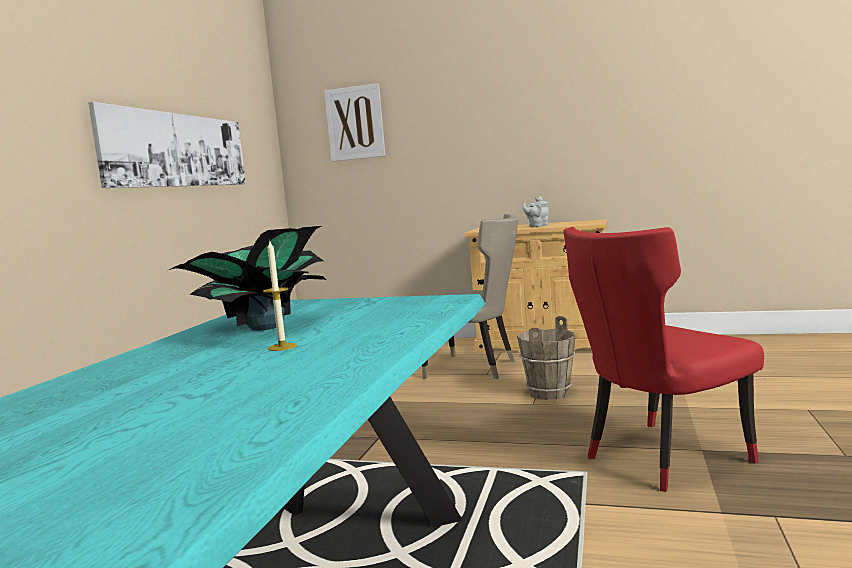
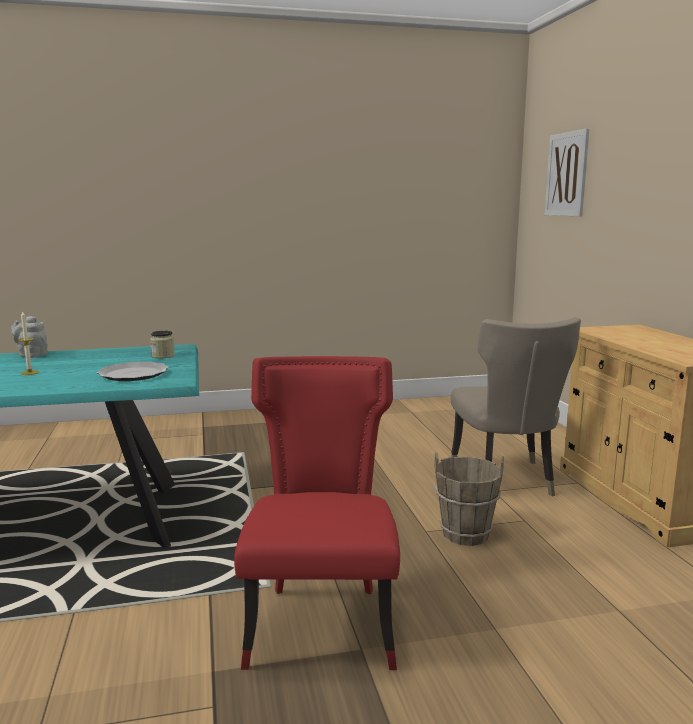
camera: 60 degrees right, 5 degrees up
(177, 150) = (359, 203): picture -> none
(263, 327) = (90, 360): potted plant -> none
(308, 306) = (163, 356): none -> jar
(389, 310) = (134, 374): none -> plate
(537, 226) = (647, 343): grey teapot -> grey teapot (31, 355)
(659, 458) = (322, 623): red chair -> red chair turned 60 degrees clockwise

